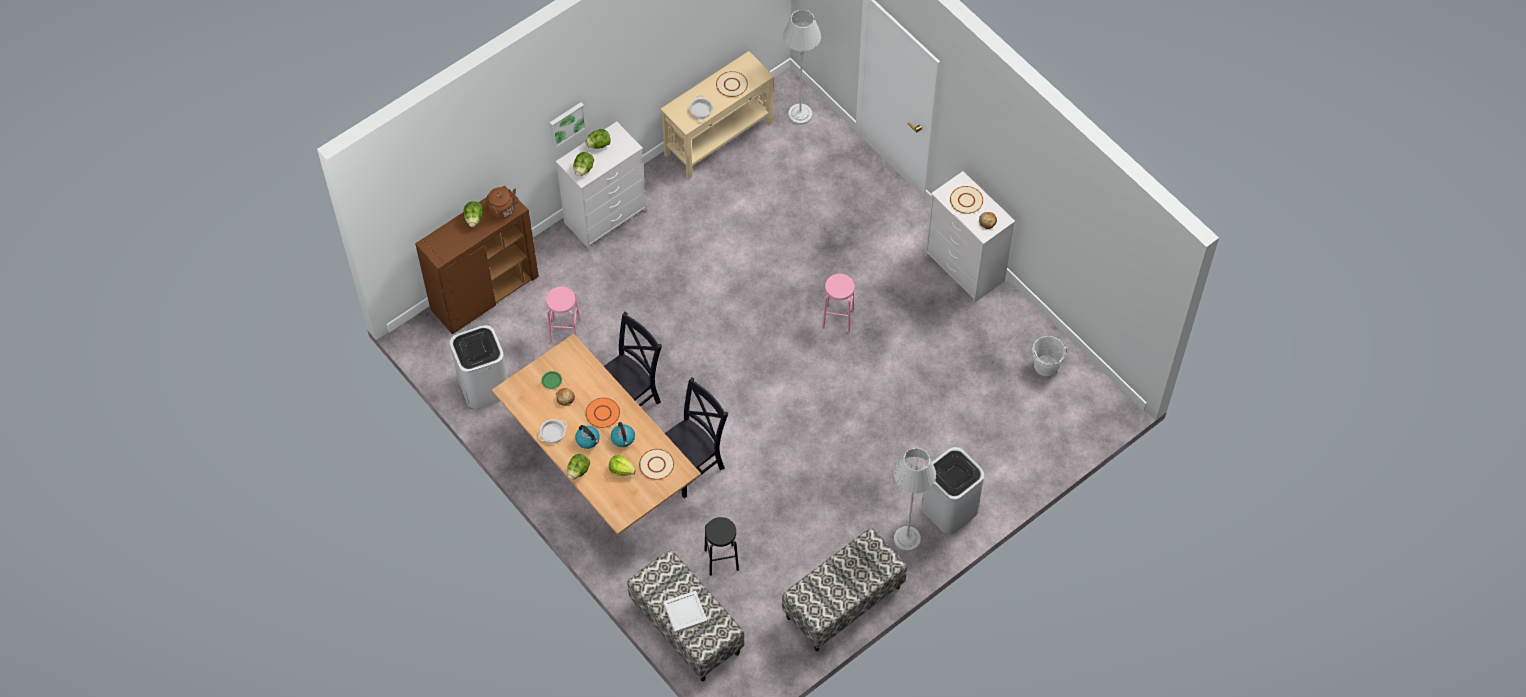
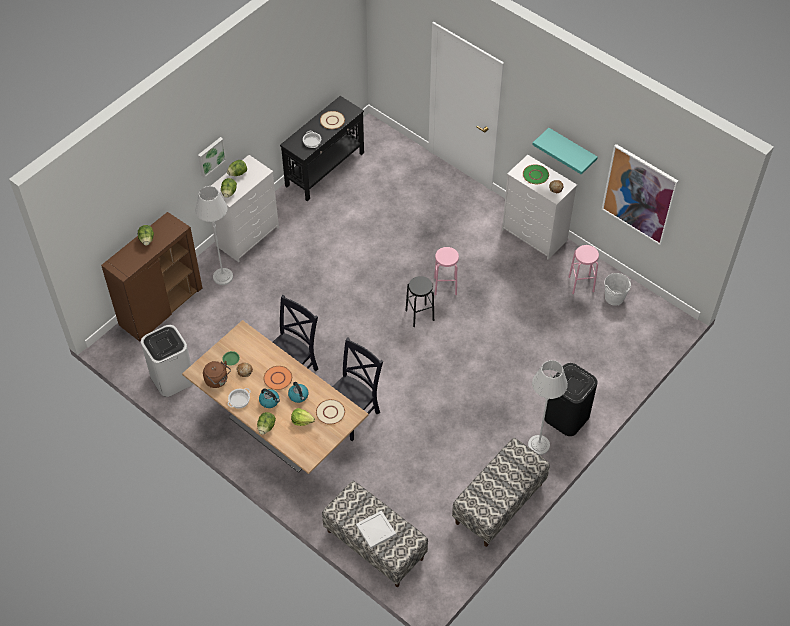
camera: 10 degrees left, 5 degrees down
(503, 210) = (169, 230): brown kettle -> brown kettle (217, 380)
(565, 331) = (231, 326): pink stool -> pink stool (581, 284)
(719, 138) = (325, 169): beige console table -> black console table
(721, 560) = (392, 485): black stool -> black stool (419, 315)
(800, 114) = (383, 144): grey floor lamp -> grey floor lamp (223, 277)
(950, 508) = (567, 416): white trash can -> black trash can
(966, 200) = (535, 175): beige plate -> green plate
(1010, 179) = (571, 149): none -> turquoise shelf
(1081, 251) = (639, 194): none -> picture

